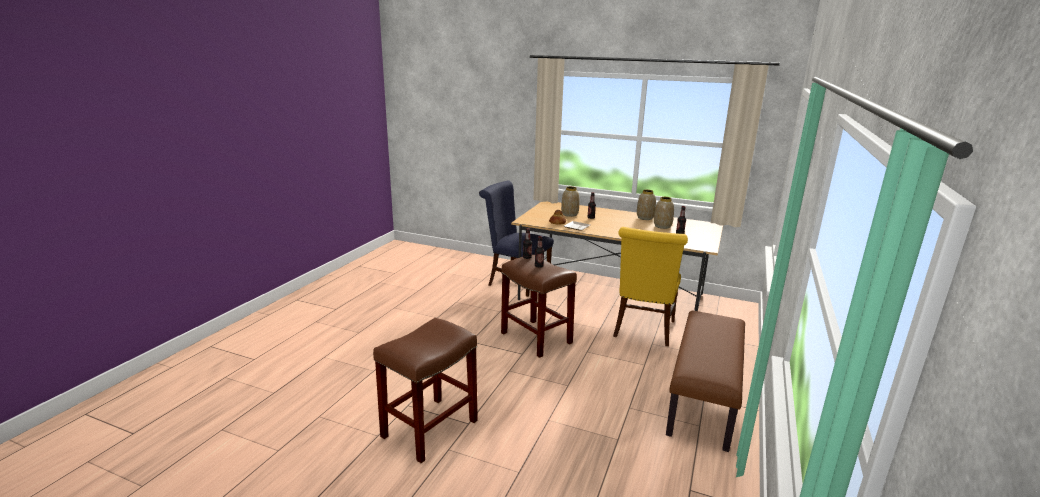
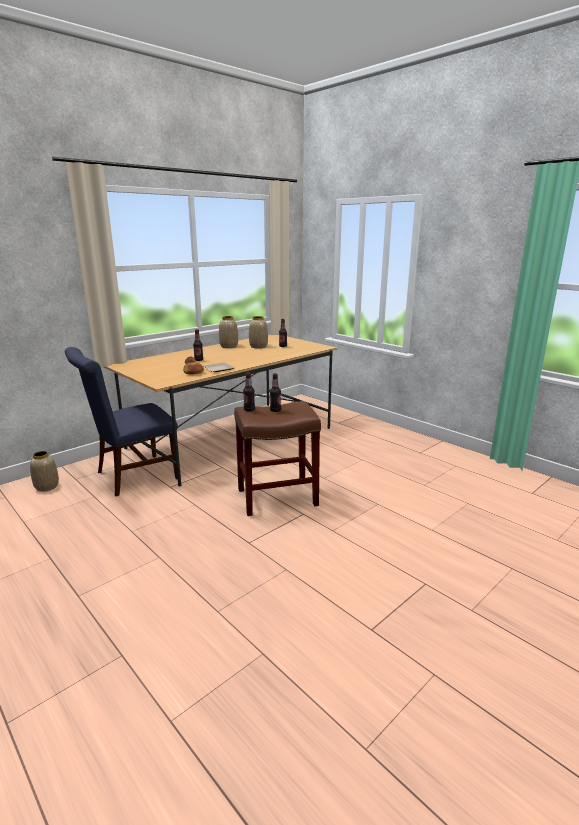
camera: 65 degrees left, 0 degrees up
(429, 429) = (430, 618): brown stool -> none
(570, 214) = (174, 364): vase -> vase (47, 487)
(643, 331) = (307, 443): yellow chair -> none
(704, 400) = (423, 453): brown bench -> none

